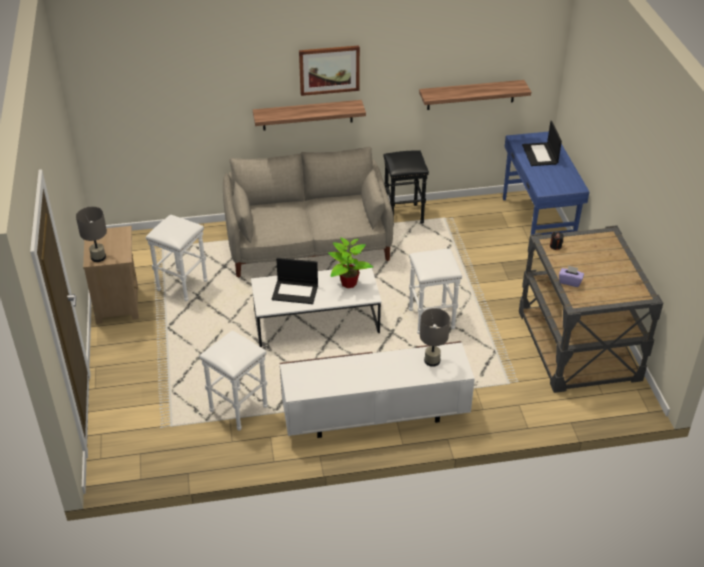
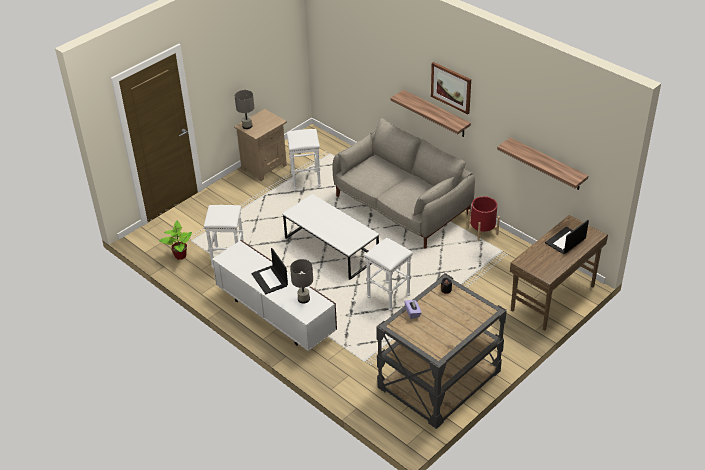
camera: 55 degrees right, 0 degrees up
(295, 292) = (319, 217): laptop -> laptop (270, 280)
(348, 283) = (350, 233): potted plant -> potted plant (180, 255)
(404, 214) = (482, 231): black stool -> red planter
(537, 224) = (552, 299): blue console table -> brown console table

